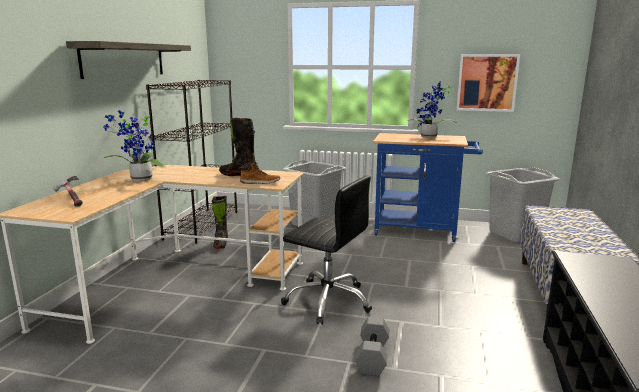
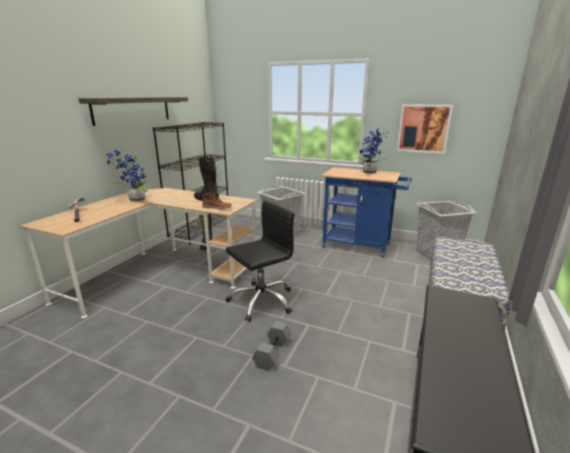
camera: 10 degrees right, 5 degrees up
(328, 300) = (261, 300): black office chair -> black office chair turned 75 degrees counterclockwise

